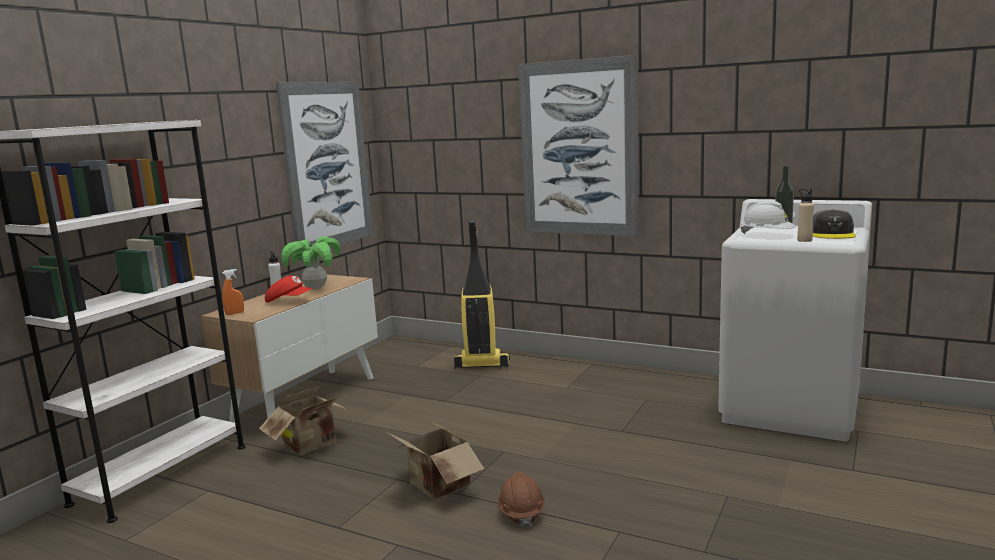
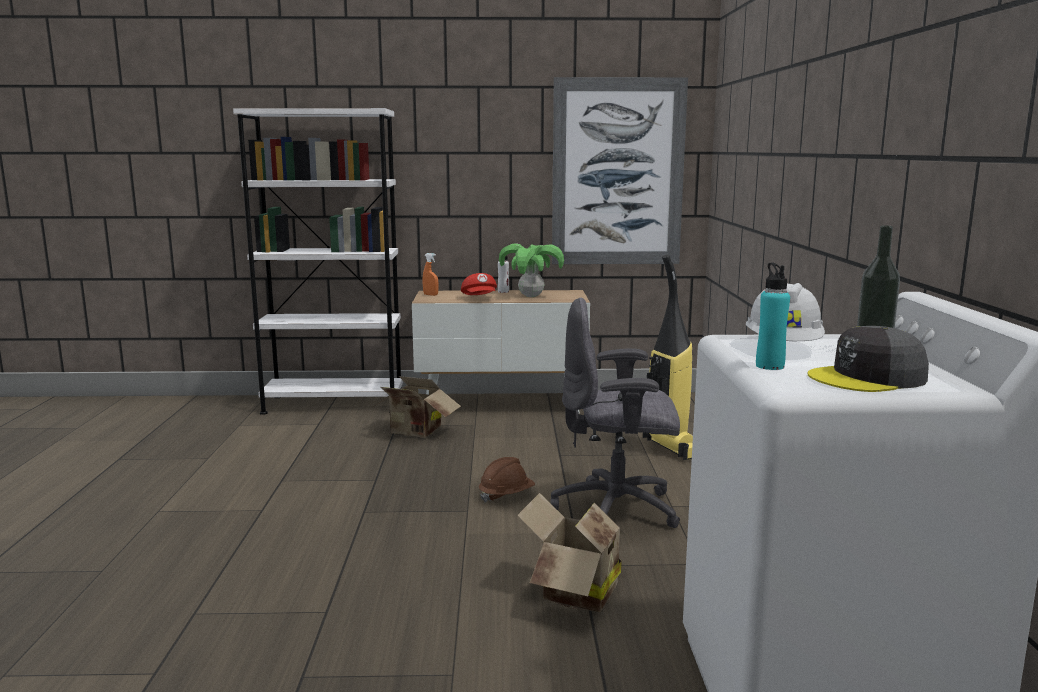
camera: 60 degrees right, 0 degrees up
(437, 487) = (370, 499): cardboard box -> cardboard box (573, 593)
(521, 513) = (340, 549): brown hard hat -> brown hard hat (506, 495)
(556, 403) = (618, 510): none -> grey office chair
(578, 149) = (808, 174): picture -> none
(804, 240) = (769, 366): beige bottle -> turquoise bottle

